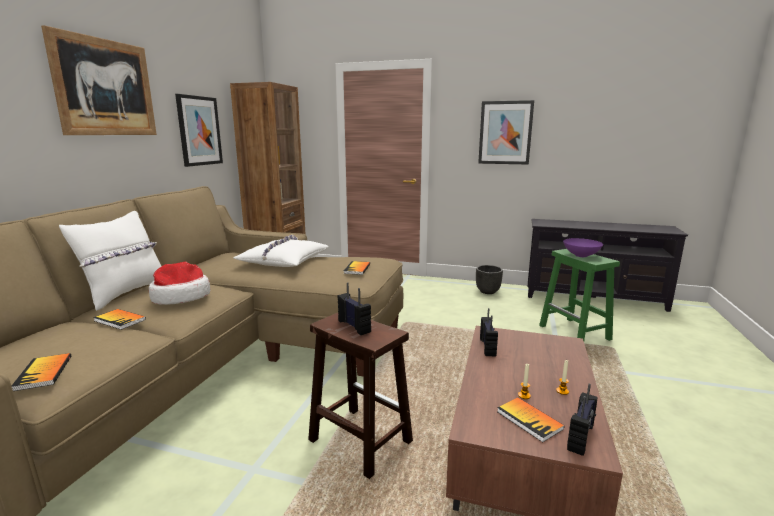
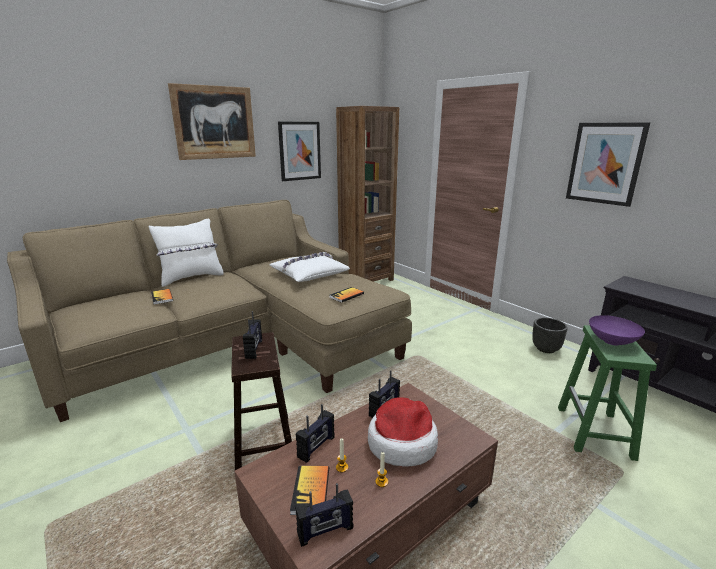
camera: 35 degrees right, 5 degrees up
(44, 373) = (87, 322): book -> none
(181, 297) = (210, 289): hat -> hat (401, 442)
(484, 391) = (316, 447): none -> radio

